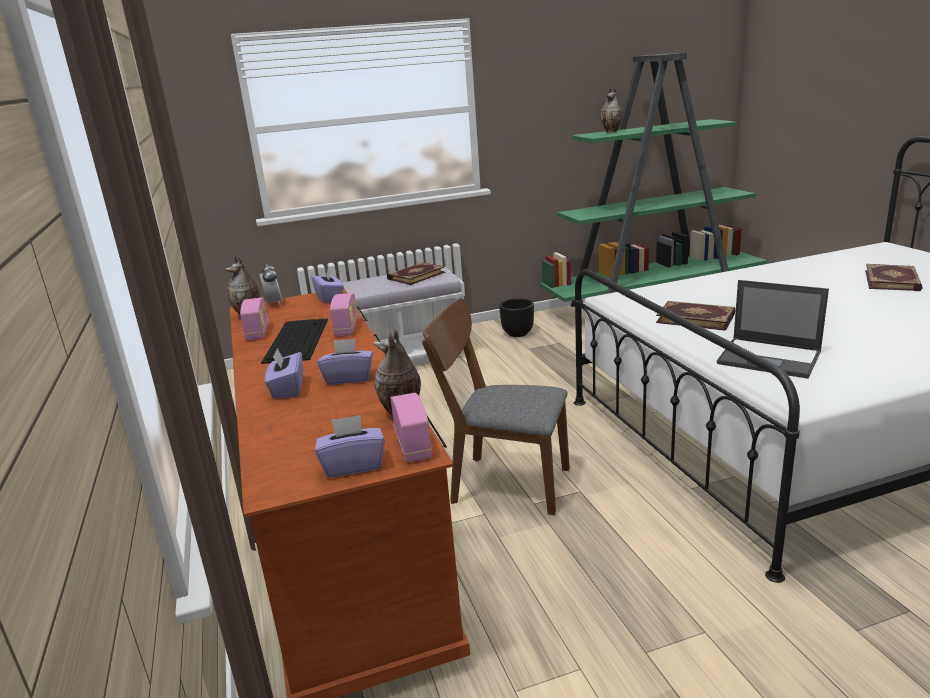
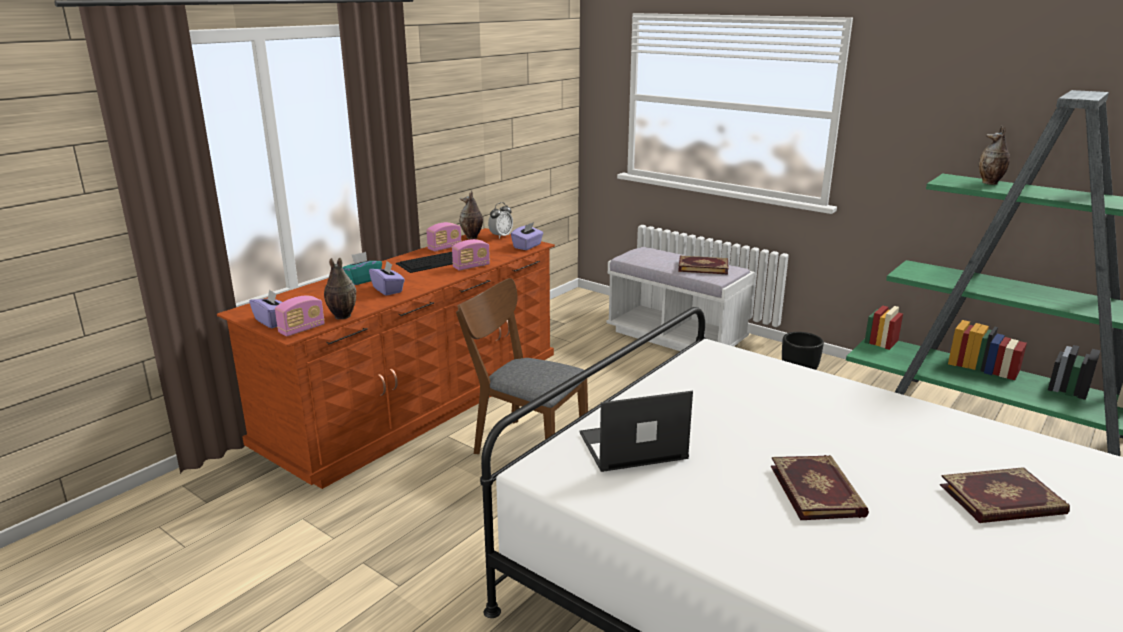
camera: 55 degrees right, 0 degrees up
(287, 389) = (362, 280): purple tissue box -> turquoise tissue box
(501, 483) = (524, 445): brown chair -> brown chair turned 45 degrees counterclockwise
(695, 318) = (704, 396): book -> book (818, 490)
(770, 358) = (631, 446): laptop -> laptop turned 75 degrees clockwise

